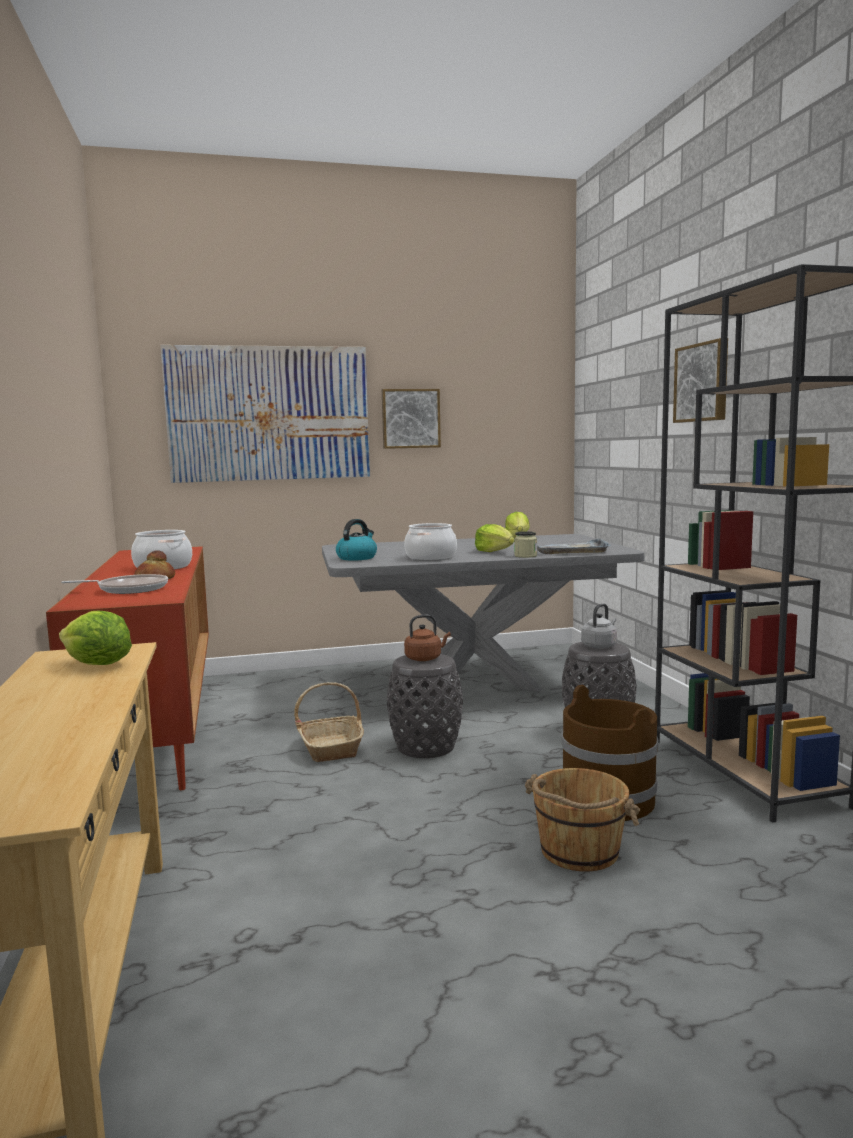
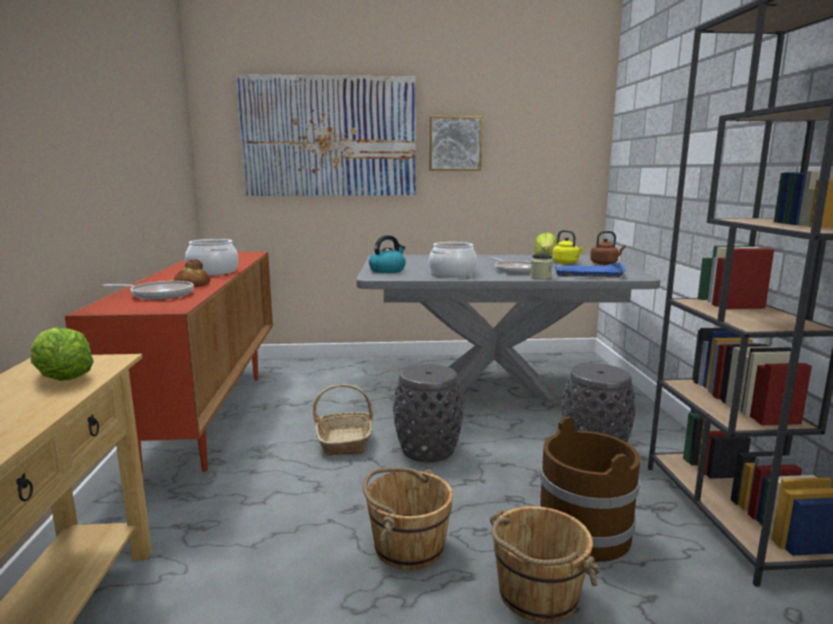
camera: 10 degrees right, 5 degrees up
(425, 658) = (430, 370): brown kettle -> brown kettle (605, 263)
(438, 829) = (408, 546): none -> brown bucket
(494, 551) = (515, 270): lettuce -> frying pan
(543, 542) = (566, 263): none -> yellow kettle
(572, 550) = (589, 273): grey tray -> blue tray
(600, 646) = (602, 370): grey kettle -> none
(703, 382) = (735, 110): picture -> none

